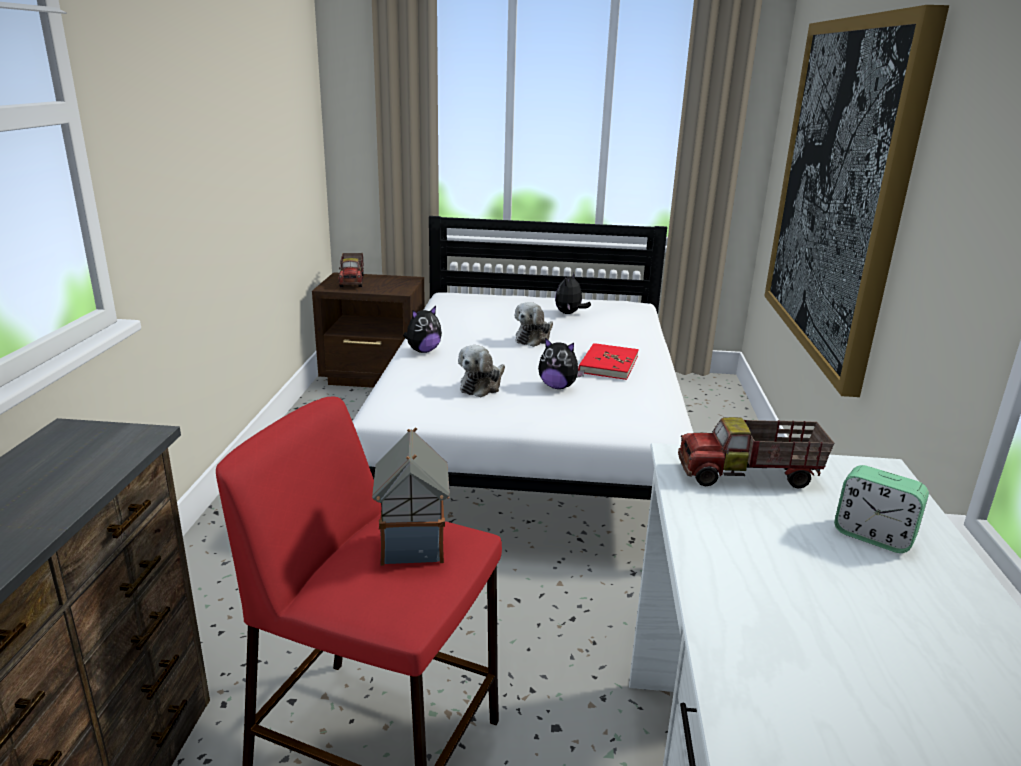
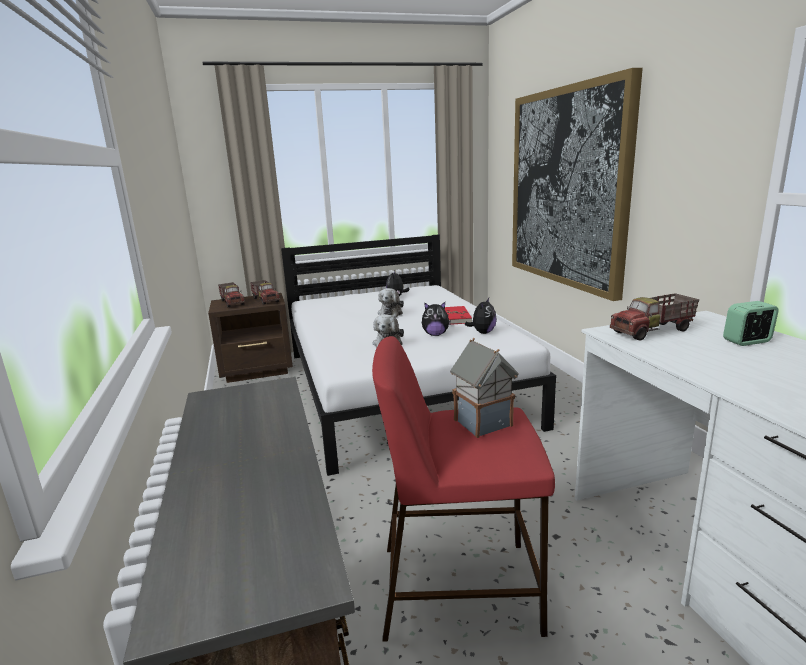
camera: 20 degrees left, 5 degrees down
(394, 285) = (266, 300): none -> toy truck
(423, 351) = (326, 333): plush toy -> plush toy (482, 332)
(873, 536) = (747, 341): alarm clock -> alarm clock turned 150 degrees clockwise

